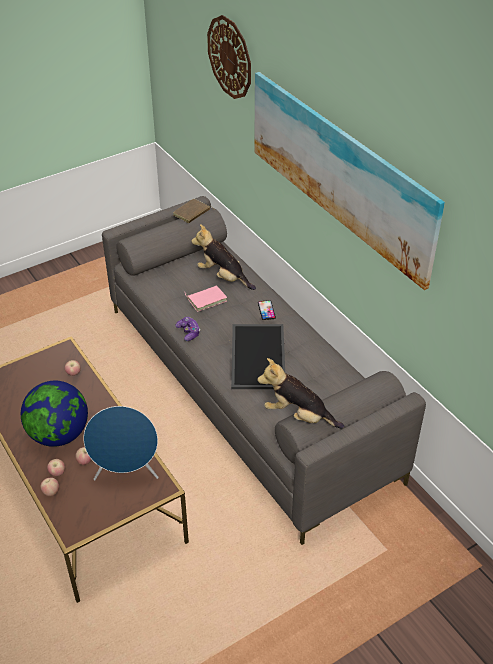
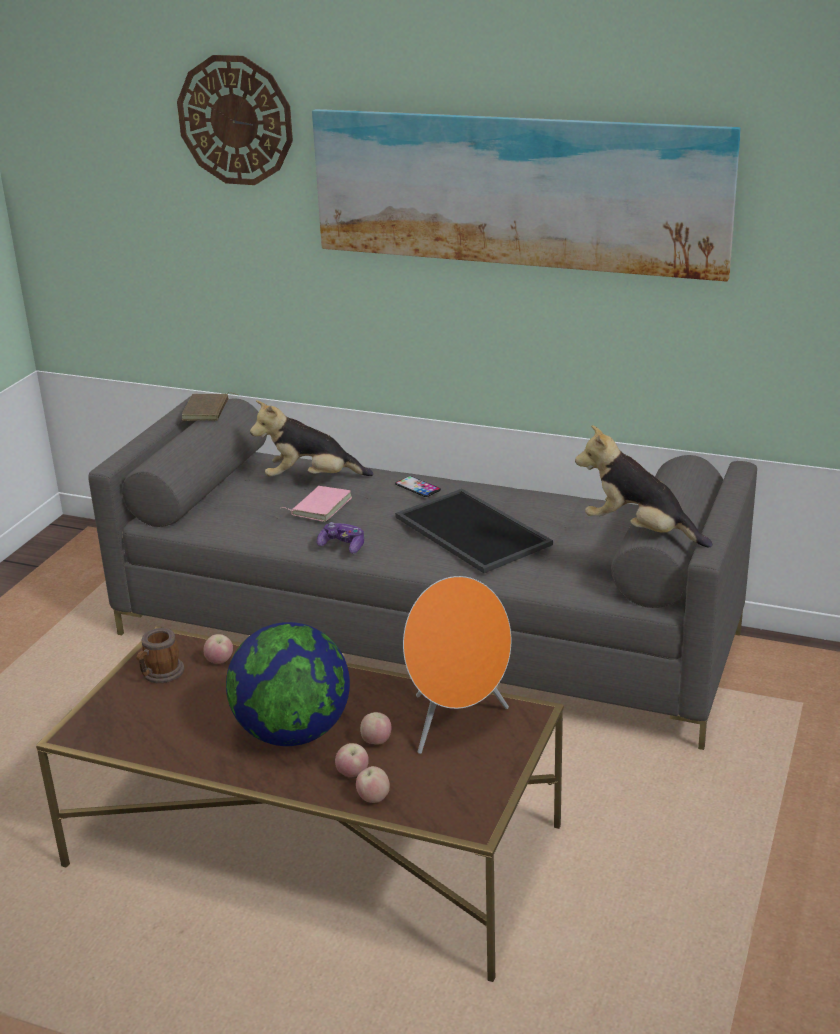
camera: 35 degrees left, 15 degrees down
(44, 367) = (160, 674): none -> mug
(127, 473) = (456, 724): blue speaker -> orange speaker
(298, 416) = (639, 532): plush toy -> plush toy turned 45 degrees clockwise

